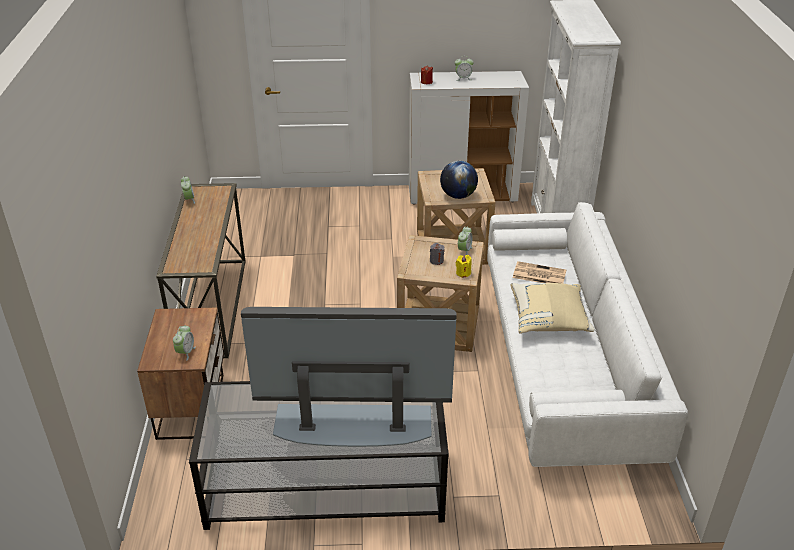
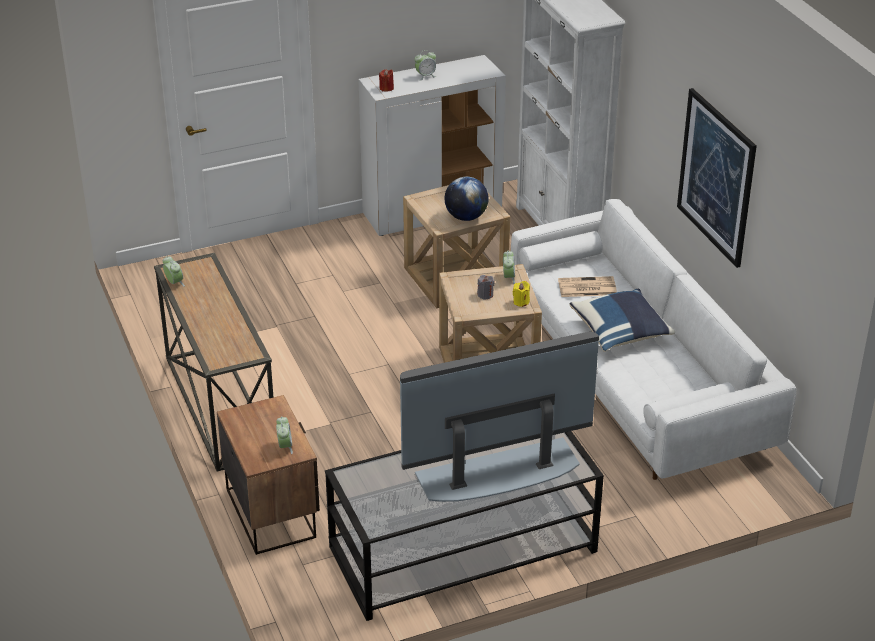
camera: 20 degrees left, 0 degrees up
(549, 320) = (621, 333): beige pillow -> blue pillow
(661, 191) = (716, 177): none -> picture

